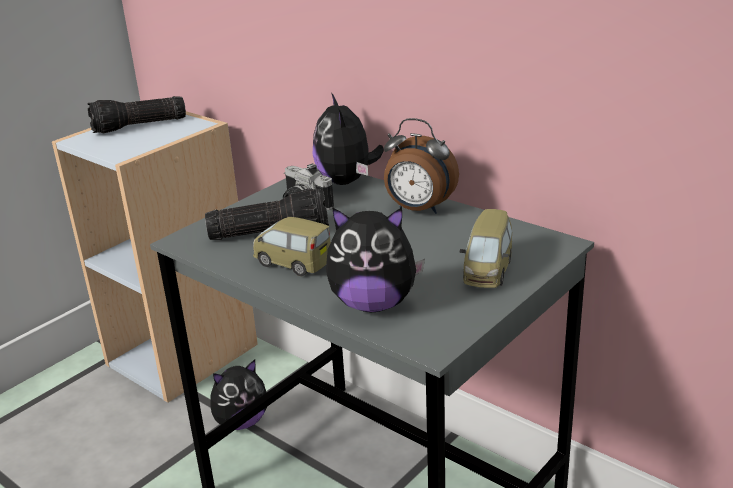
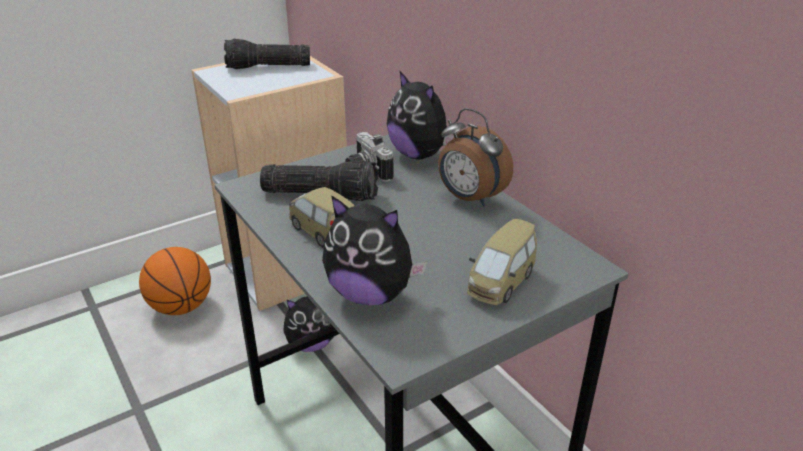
camera: 15 degrees right, 5 degrees up
(72, 419) = (181, 307): none -> basketball
(347, 181) = (419, 154): plush toy -> plush toy turned 45 degrees counterclockwise

